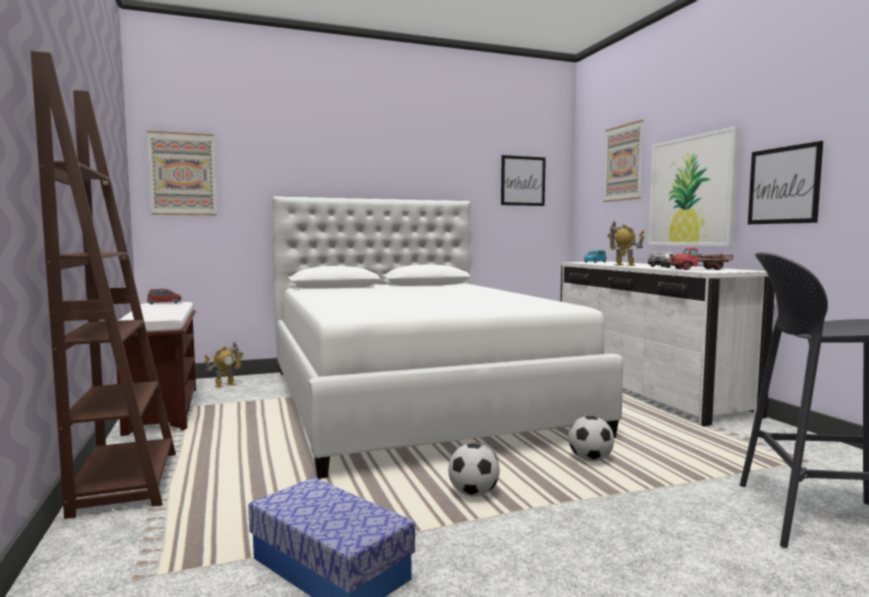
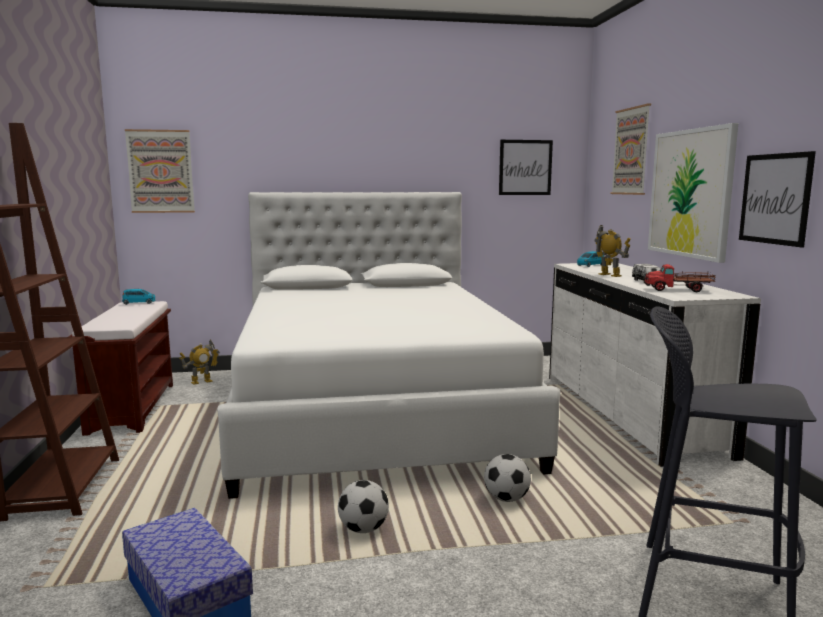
camera: 10 degrees right, 5 degrees up
(164, 303) = (139, 303): red toy car -> blue toy car

